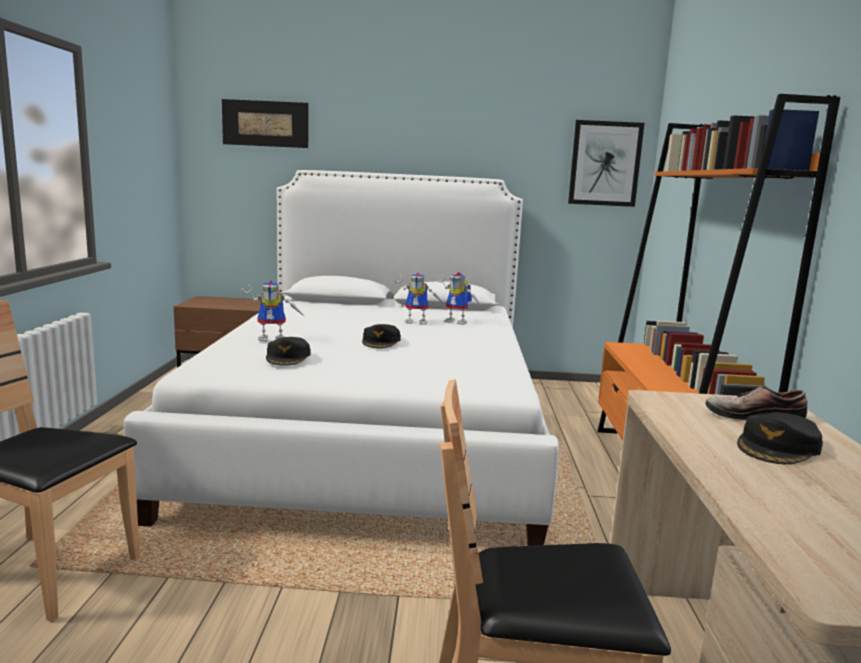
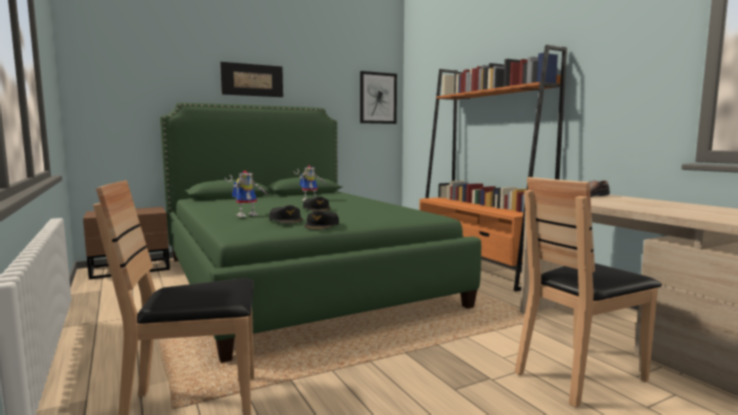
camera: 30 degrees left, 5 degrees down
(265, 123) = (143, 67): picture -> picture (252, 80)
(373, 431) = (297, 279): white bed -> green bed
(459, 322) = (333, 197): toy robot -> none
(778, 447) = (623, 201): black cap -> black cap (322, 225)

